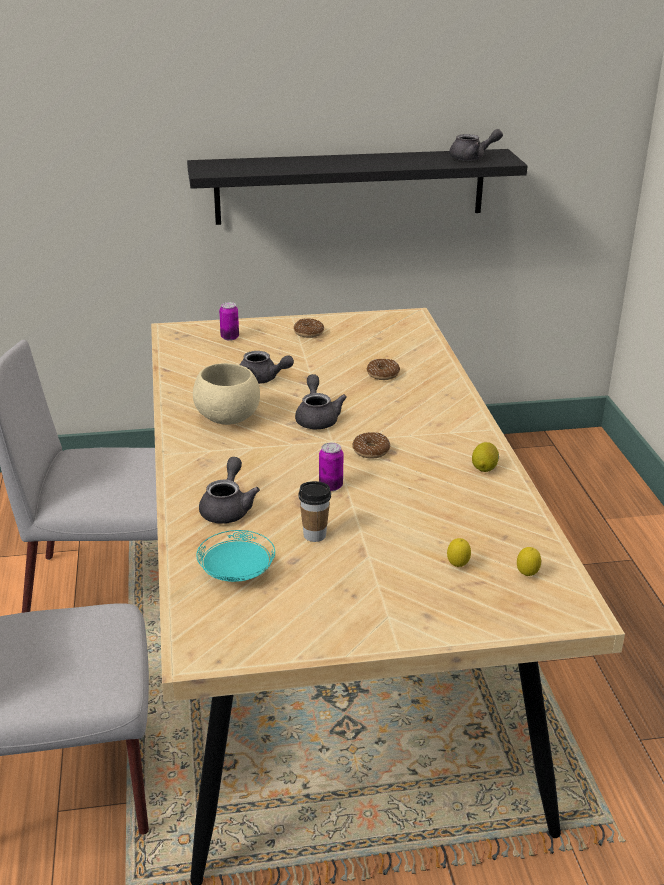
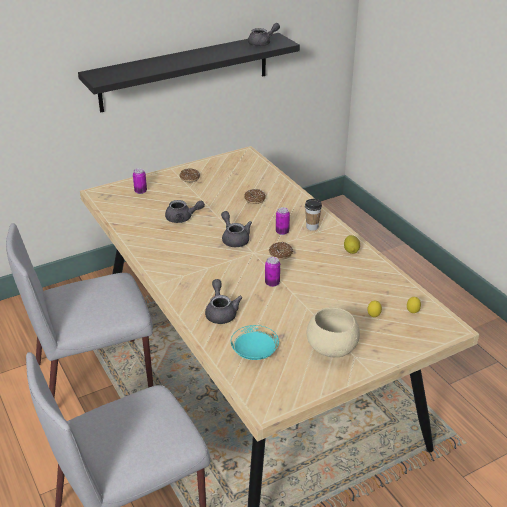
camera: 20 degrees left, 5 degrees up
(227, 419) = (179, 251): beige bowl -> beige bowl (331, 350)
(314, 535) = (283, 317): cup -> cup (312, 227)
(394, 423) = (282, 232): none -> can

